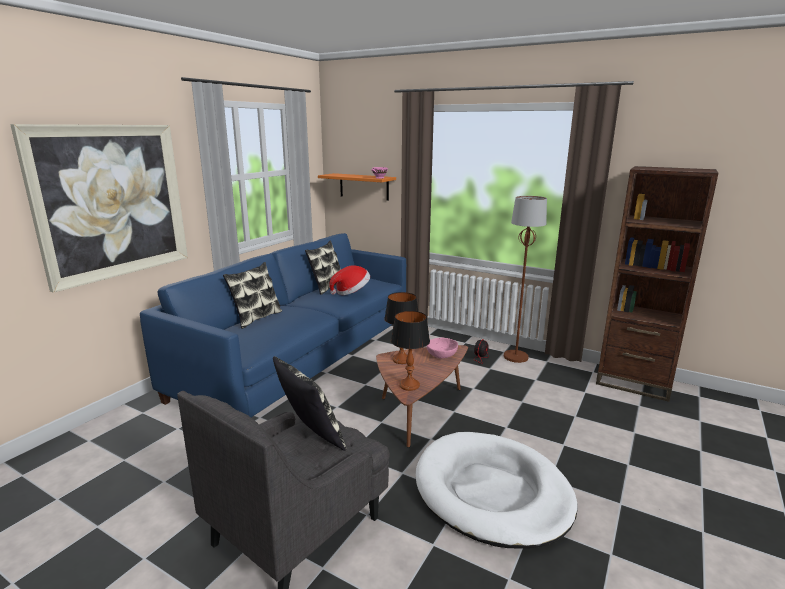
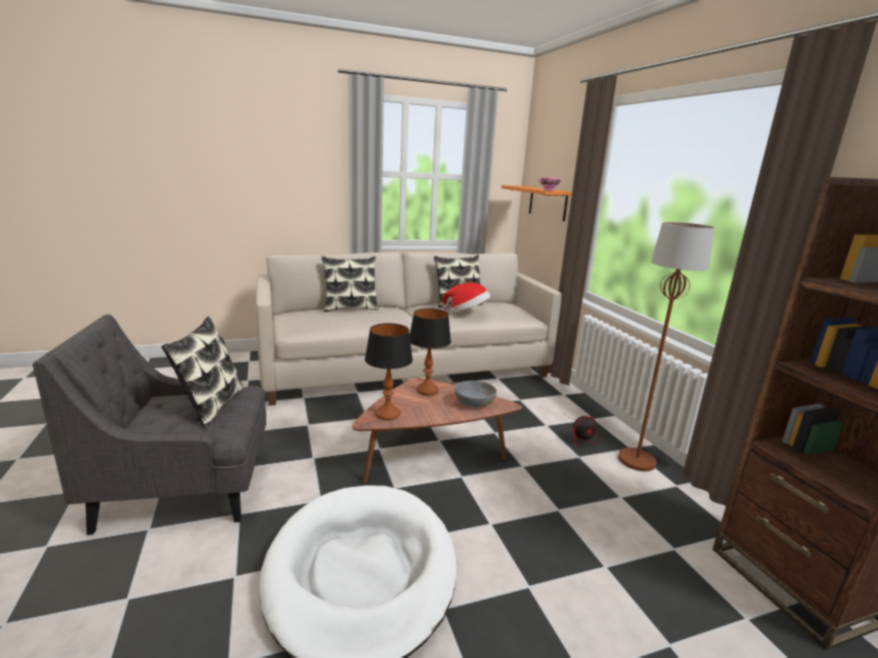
camera: 40 degrees right, 0 degrees up
(112, 202) = (261, 177): picture -> none
(301, 358) = (406, 368): blue sofa -> beige sofa
(441, 355) = (474, 403): pink bowl -> grey bowl

